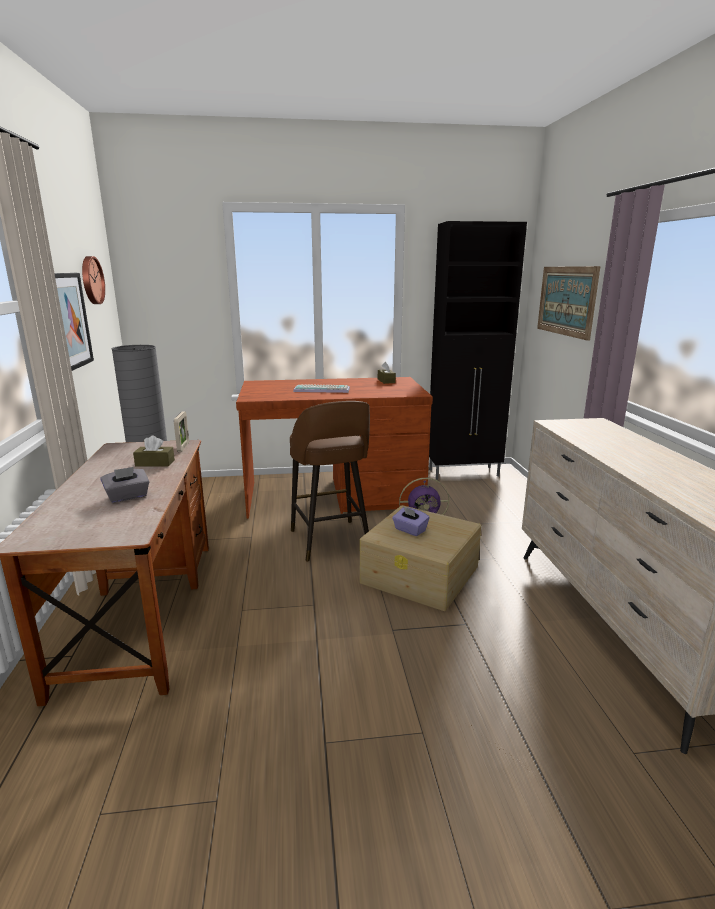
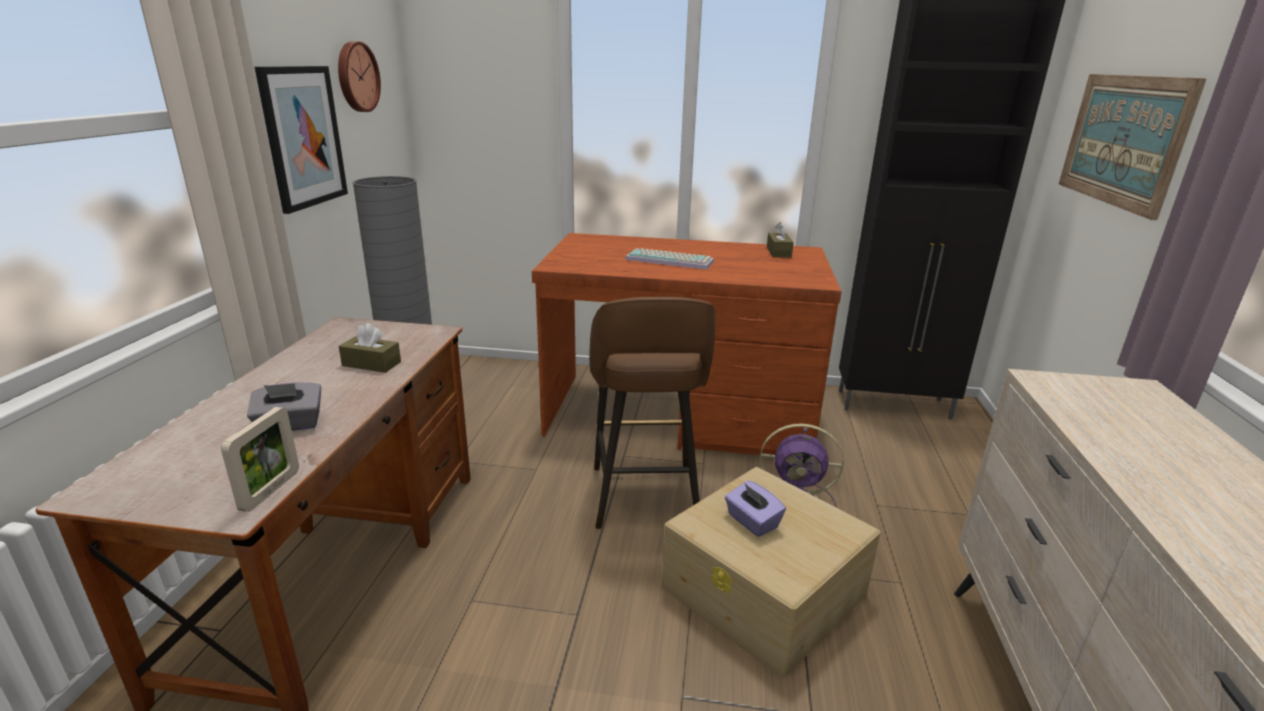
camera: 15 degrees right, 5 degrees up
(183, 447) = (429, 338): picture frame -> picture frame (270, 490)

